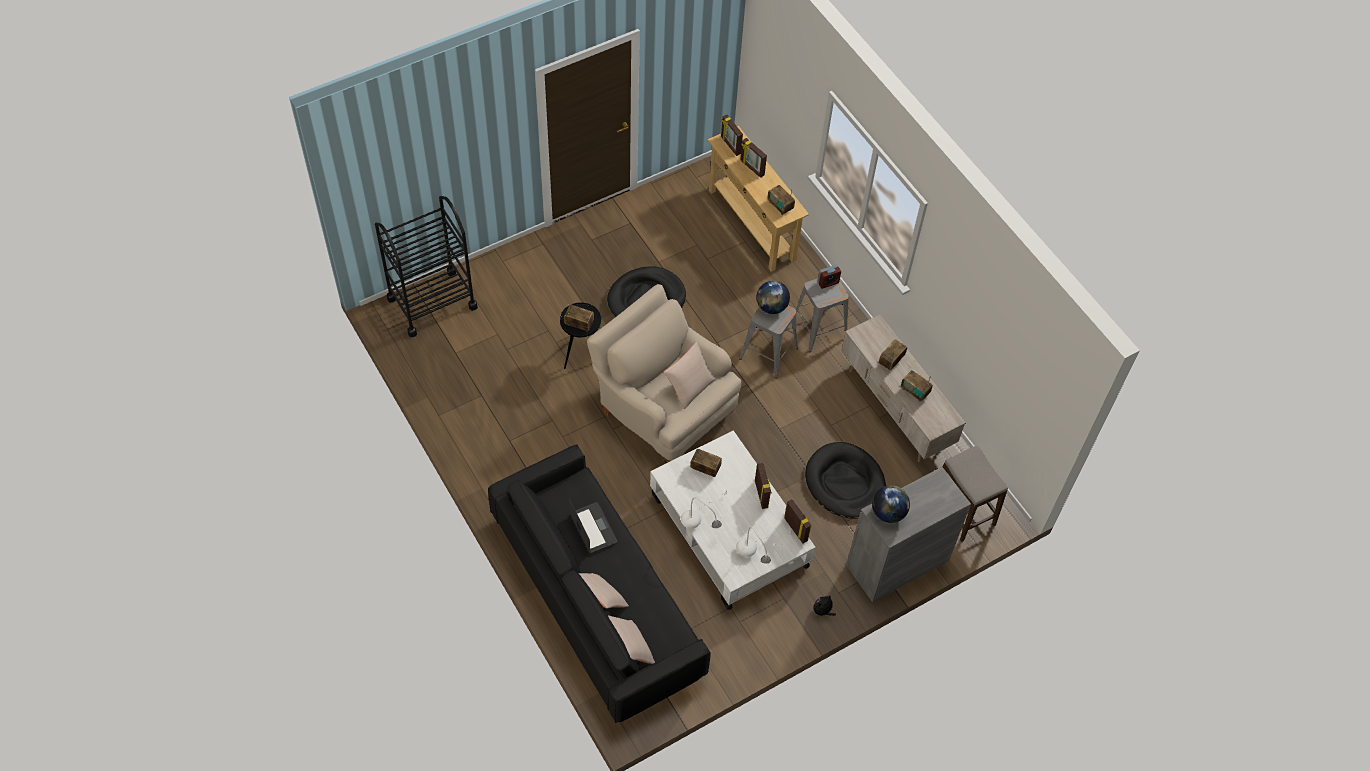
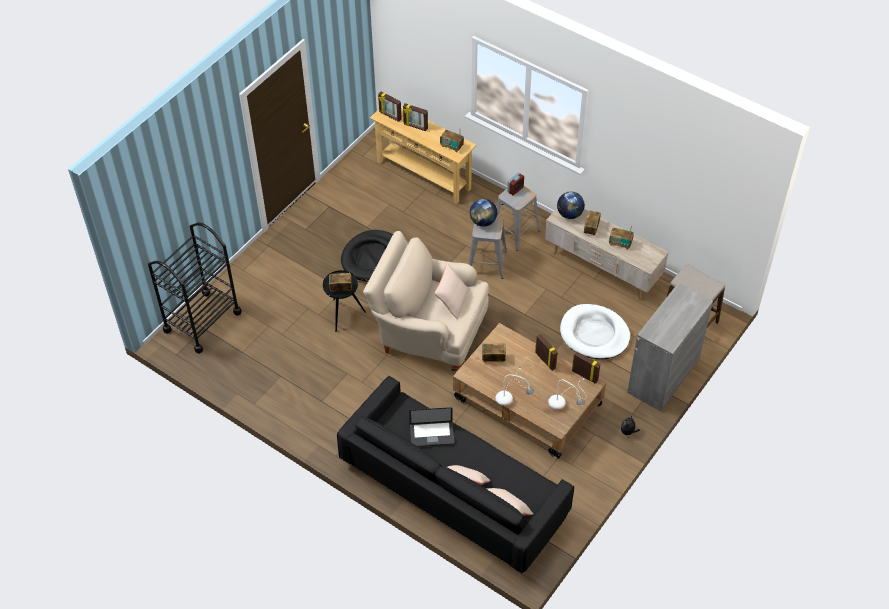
camera: 20 degrees left, 5 degrees down
(593, 528) = (432, 434): laptop -> laptop turned 135 degrees clockwise
(728, 531) = (527, 402): white coffee table -> brown coffee table
(845, 483) = (594, 334): black dog bed -> white dog bed
(888, 513) = (658, 329): globe -> globe (569, 214)

